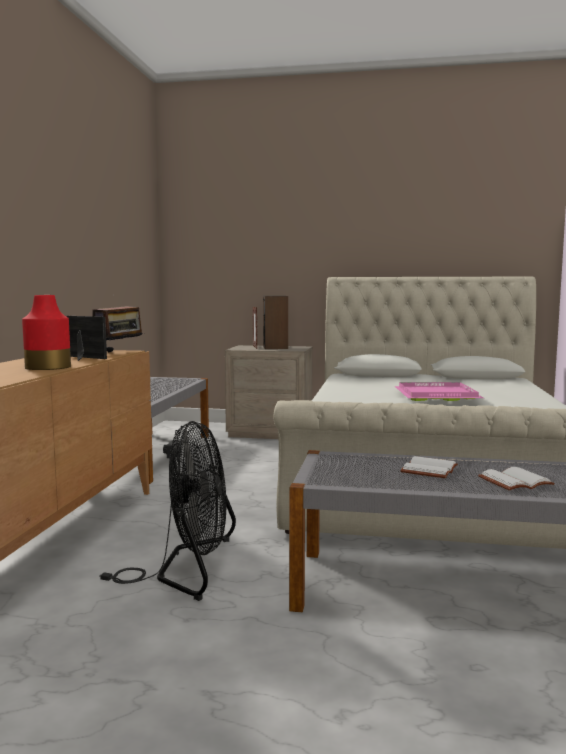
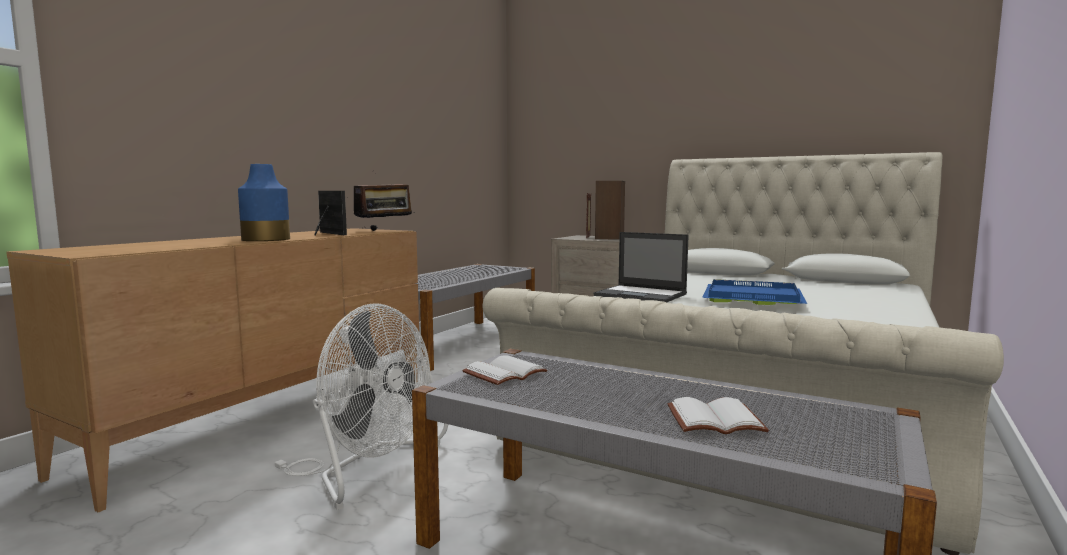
camera: 20 degrees right, 0 degrees up
(48, 367) = (265, 239): red vase -> blue vase
(186, 568) = (365, 468): black fan -> white fan
(356, 399) = (641, 295): none -> laptop
(428, 469) = (615, 387): white book -> white book (504, 373)
(435, 395) = (750, 297): pink tray -> blue tray

